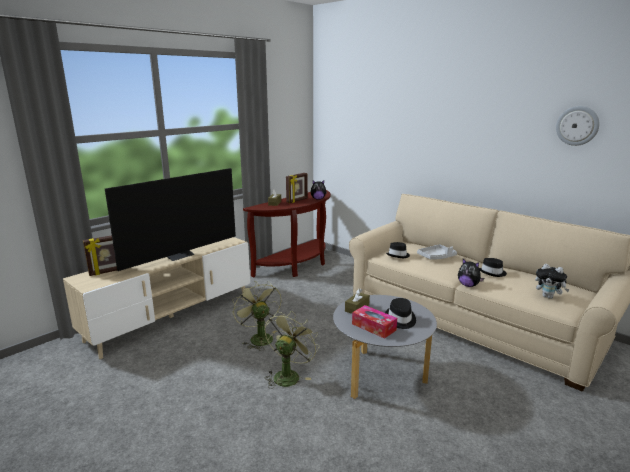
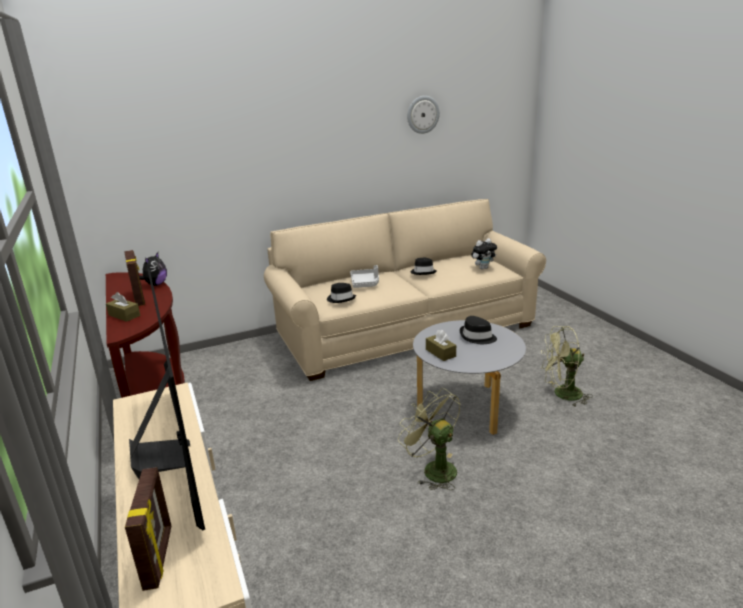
camera: 65 degrees left, 5 degrees up
(258, 337) = (333, 478): green fan -> green fan (562, 394)
(374, 327) = (485, 353): tissue box -> none
(468, 285) = (434, 289): plush toy -> none

